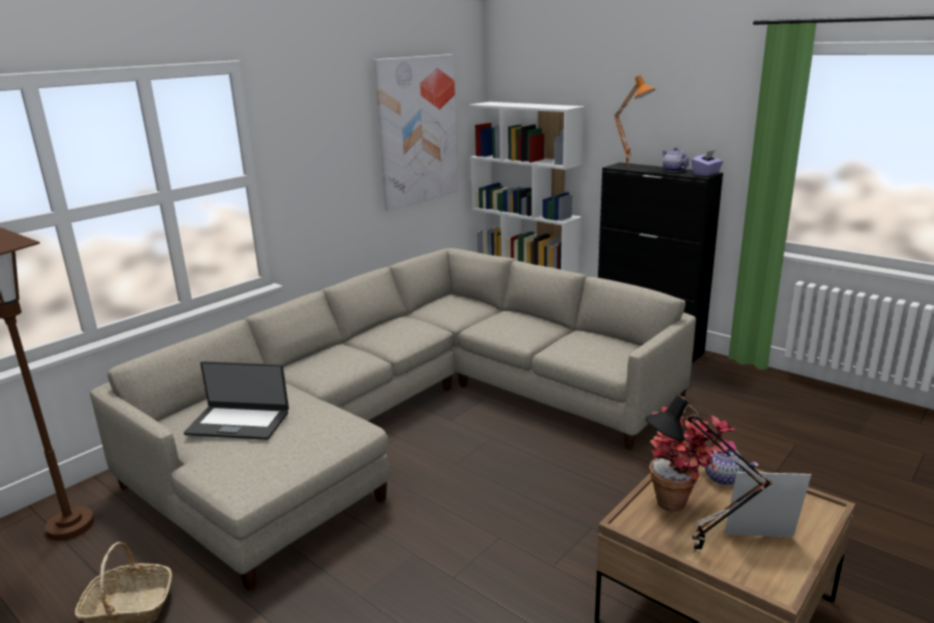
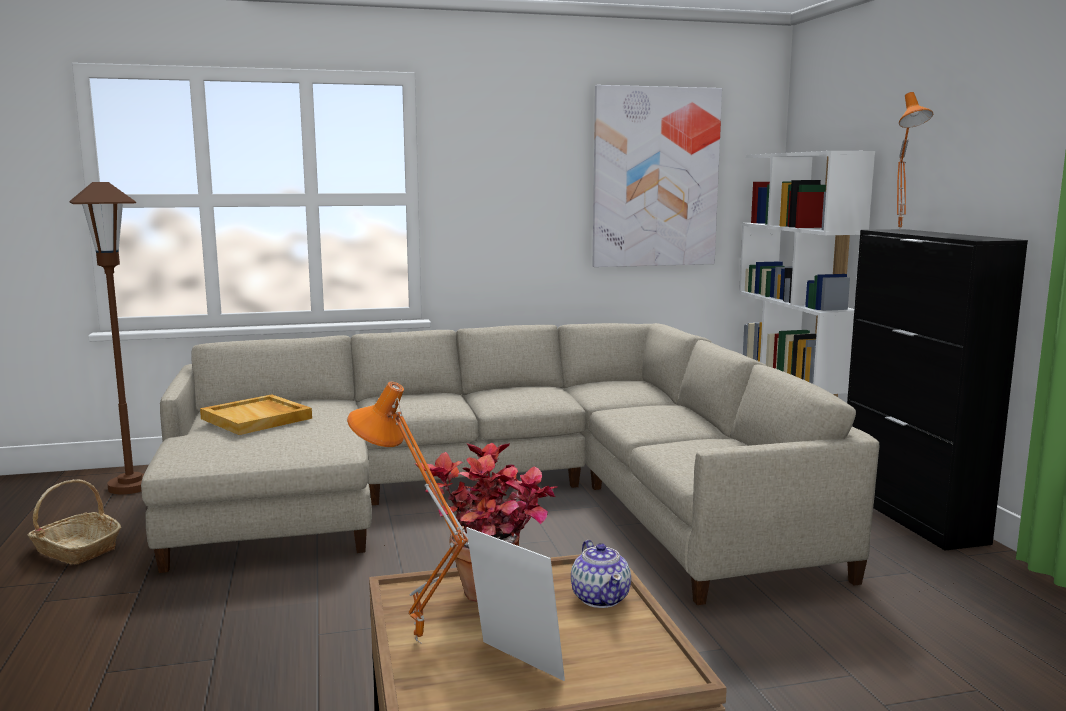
camera: 35 degrees right, 10 degrees down
(238, 422) = (257, 418): laptop -> beige tray
(674, 170) = (953, 235): teapot -> none
(696, 554) = (413, 643): black table lamp -> orange table lamp
(706, 174) = (992, 239): purple tissue box -> none

